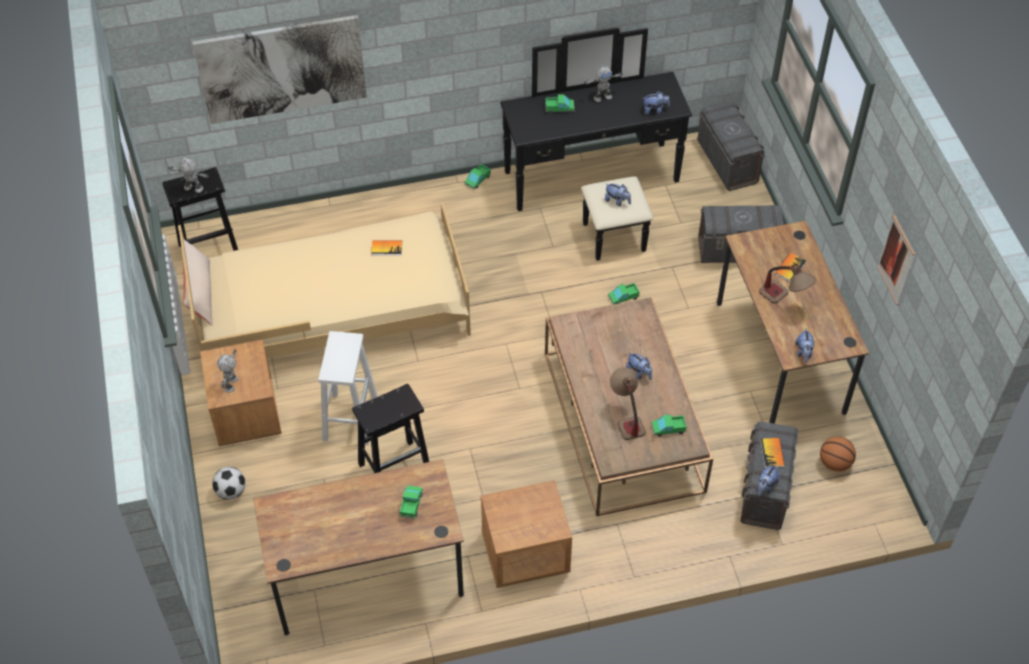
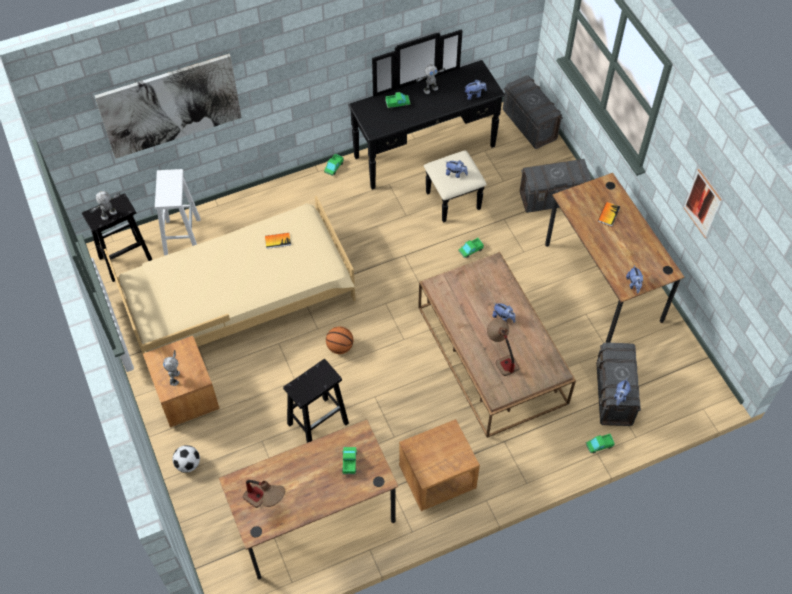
camera: 10 degrees left, 5 degrees up
(193, 189) = (109, 215): toy robot -> toy robot turned 45 degrees counterclockwise
(200, 293) = (131, 302): beige pillow -> none
(350, 418) = (272, 385): white stool -> white stool (182, 236)
(668, 428) = (536, 361): toy truck -> toy truck (599, 445)
(772, 453) = (620, 368): book -> none
(784, 300) = (610, 242): table lamp -> table lamp (266, 502)
(834, 463) = (662, 364): basketball -> basketball (340, 347)

